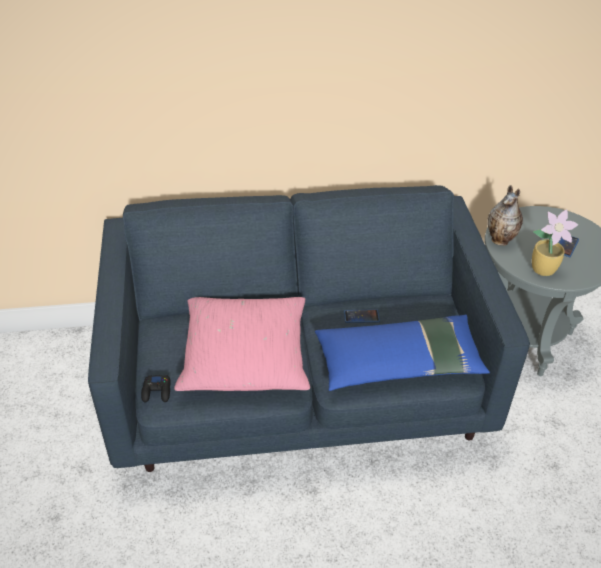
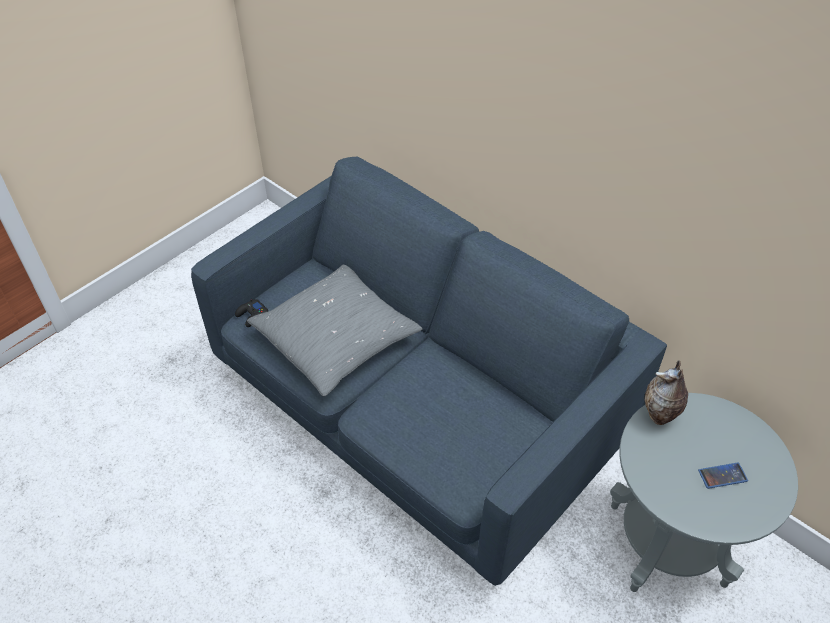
camera: 50 degrees right, 5 degrees up
(245, 355) = (336, 339): pink pillow -> grey pillow
(361, 316) = (458, 382): phone -> none
(399, 363) = (432, 442): blue pillow -> none
(544, 269) = (660, 476): potted plant -> none

